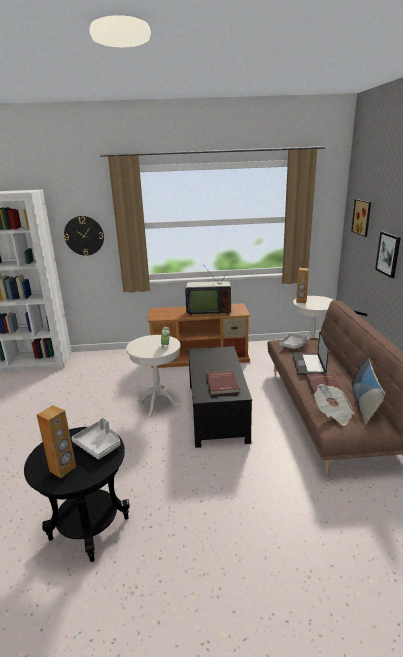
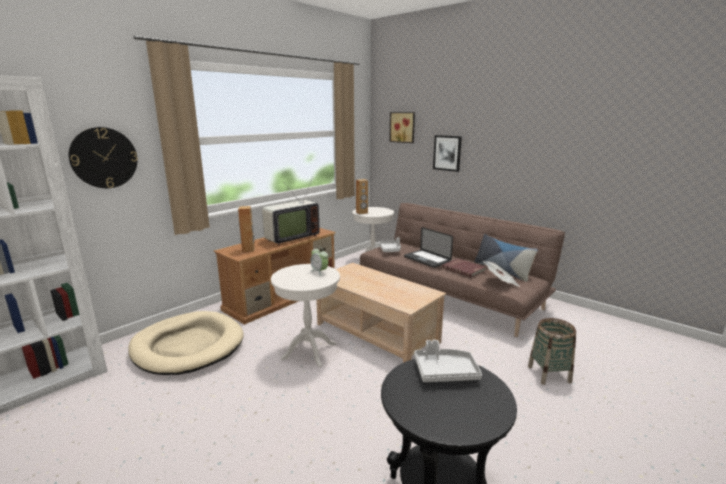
camera: 45 degrees left, 5 degrees down
(63, 469) = (464, 410): brown speaker -> brown speaker (248, 249)
(108, 369) = (188, 346): none -> beige dog bed
(218, 412) = (377, 333): black coffee table -> beige coffee table
(223, 384) = (403, 291): red book -> none
(295, 520) = (549, 374): none -> basket

